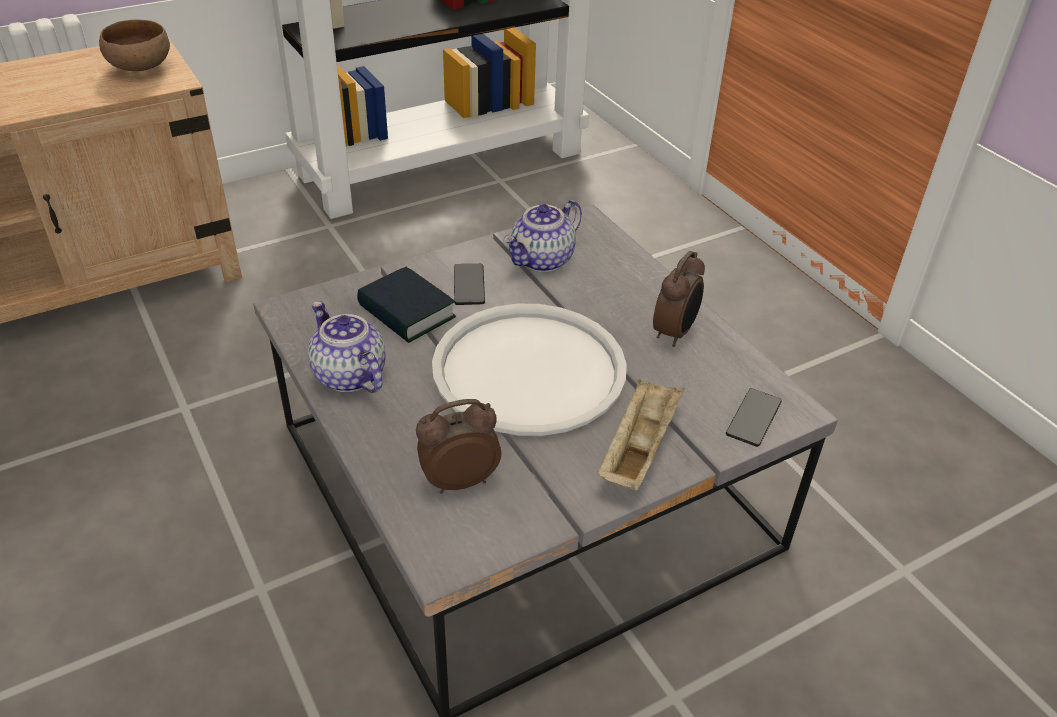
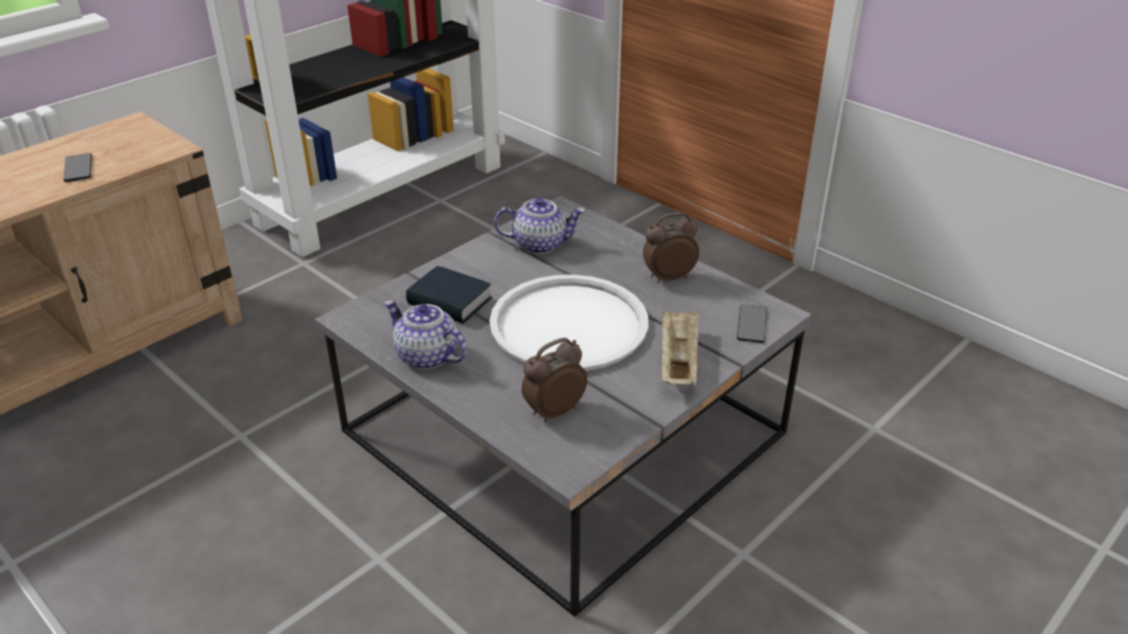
camera: 15 degrees left, 5 degrees down
(141, 67) = (136, 142): brown bowl -> none
(469, 285) = (490, 273): phone -> phone (78, 168)
(542, 260) = (540, 244): teapot -> teapot turned 120 degrees counterclockwise
(675, 333) = (668, 277): alarm clock -> alarm clock turned 120 degrees counterclockwise

